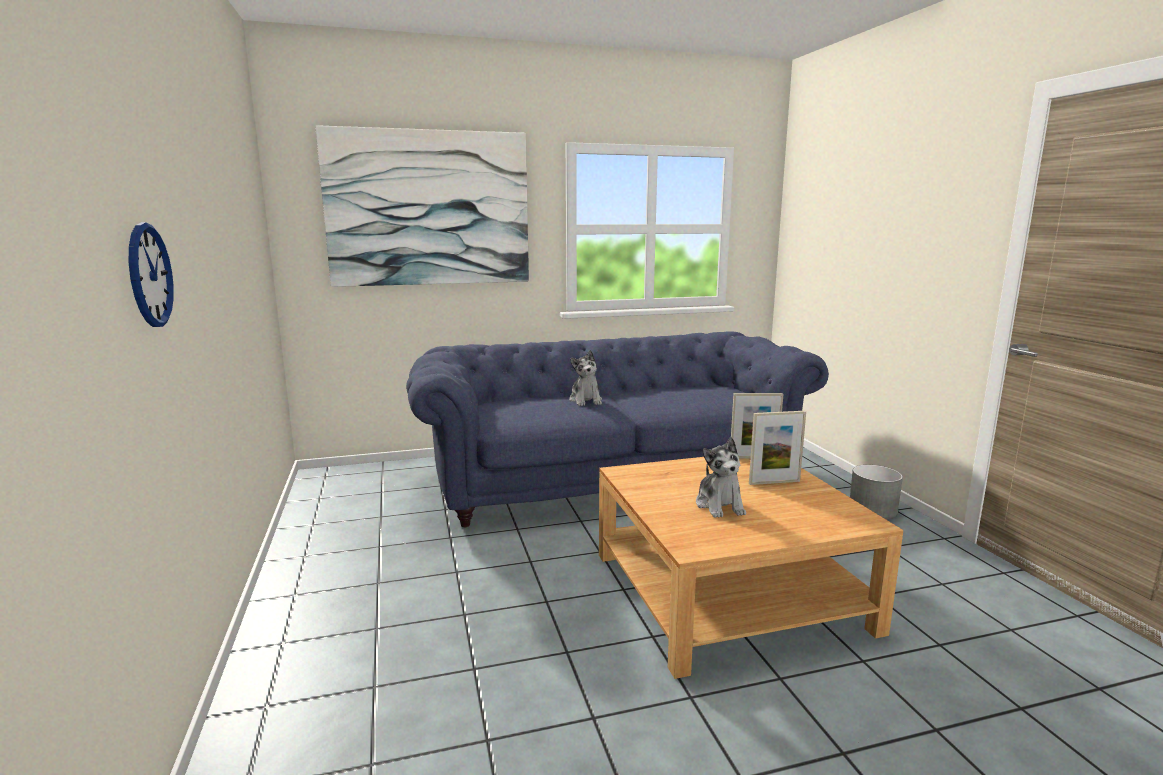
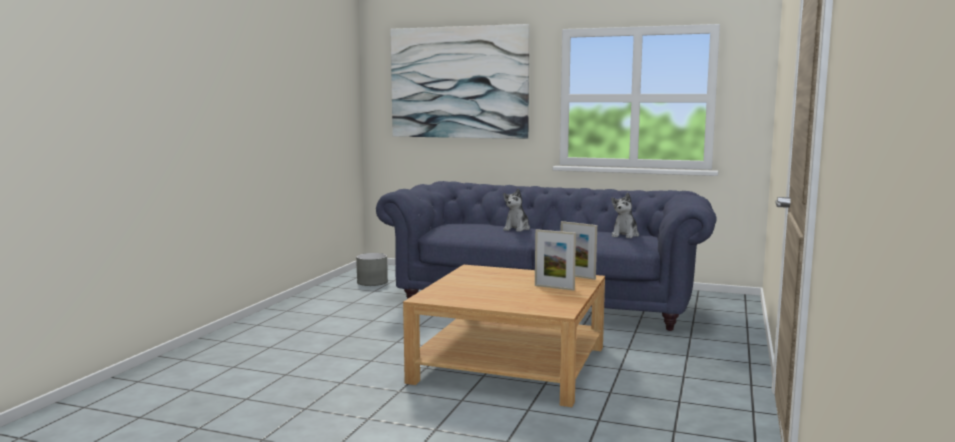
camera: 35 degrees right, 5 degrees down
(149, 275) = (200, 112): wall clock -> none
(720, 505) = (488, 289): plush toy -> plush toy (625, 235)
(872, 510) = (727, 358): grey planter -> grey planter (372, 282)

